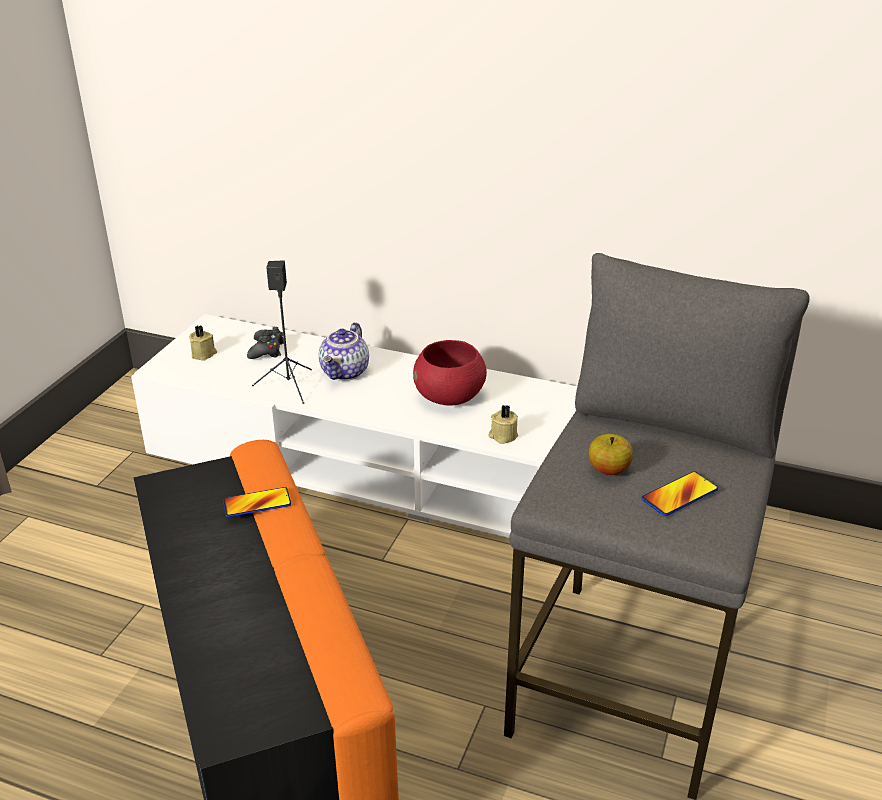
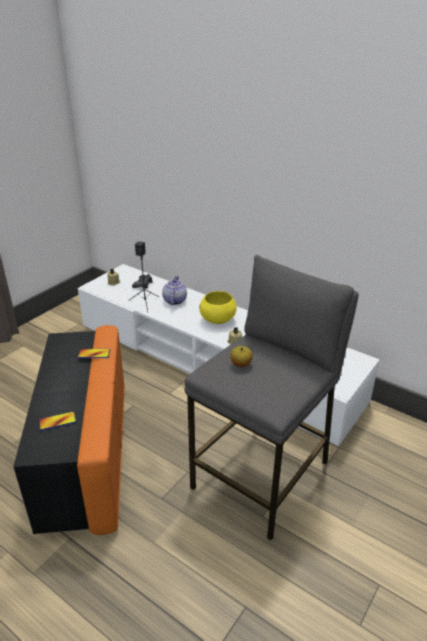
camera: 15 degrees right, 0 degrees up
(346, 373) = (174, 300): teapot -> teapot turned 150 degrees clockwise
(450, 397) = (218, 320): red bowl -> yellow bowl
(679, 495) = (269, 382): phone -> phone (57, 421)

